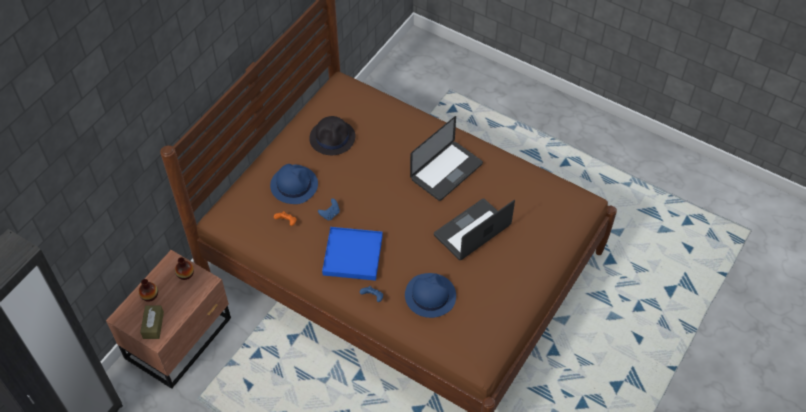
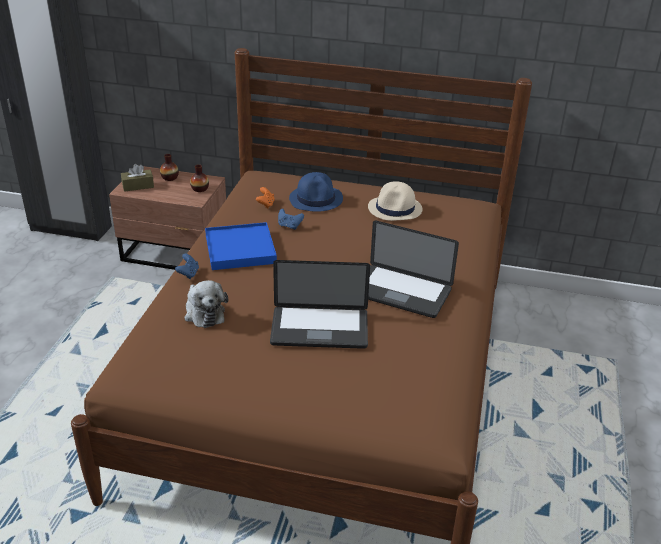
camera: 70 degrees right, 20 degrees down
(333, 138) = (395, 209): black hat -> beige hat
(429, 295) = (204, 312): blue hat -> plush toy
(472, 230) = (319, 329): laptop -> laptop turned 150 degrees clockwise

